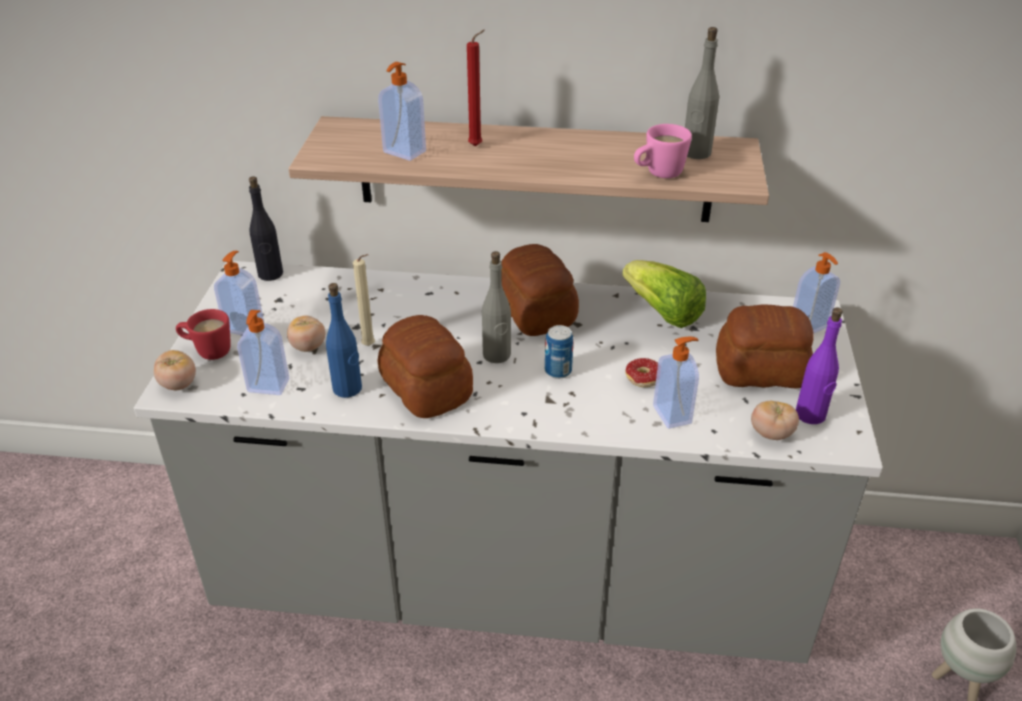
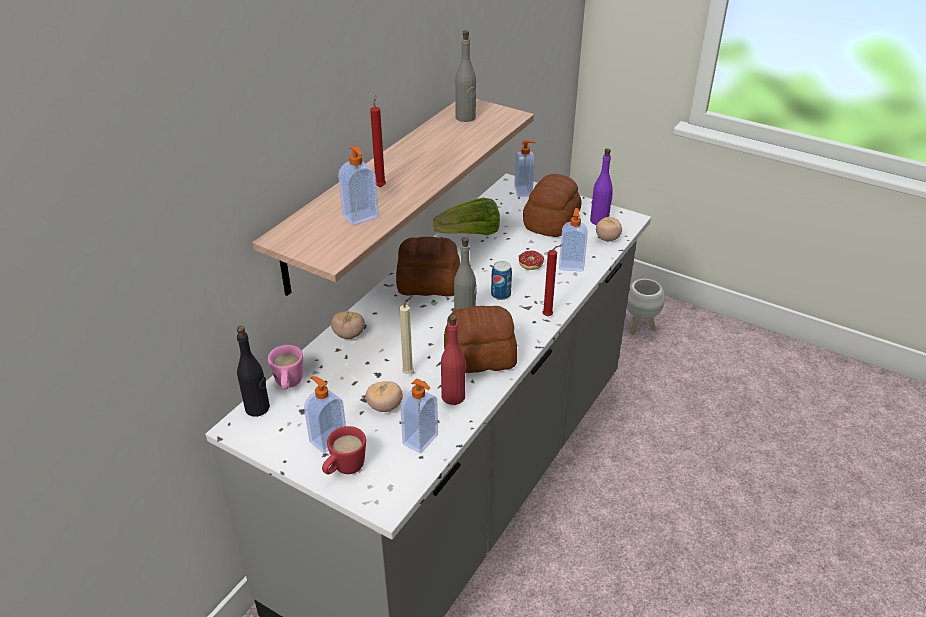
camera: 65 degrees left, 0 degrees up
(178, 384) = (380, 496): tomato -> tomato (349, 335)
(347, 388) = (453, 396): blue bottle -> red bottle
(544, 423) = (549, 316): none -> red candle
(658, 174) = (481, 136): pink mug -> pink mug (288, 384)

